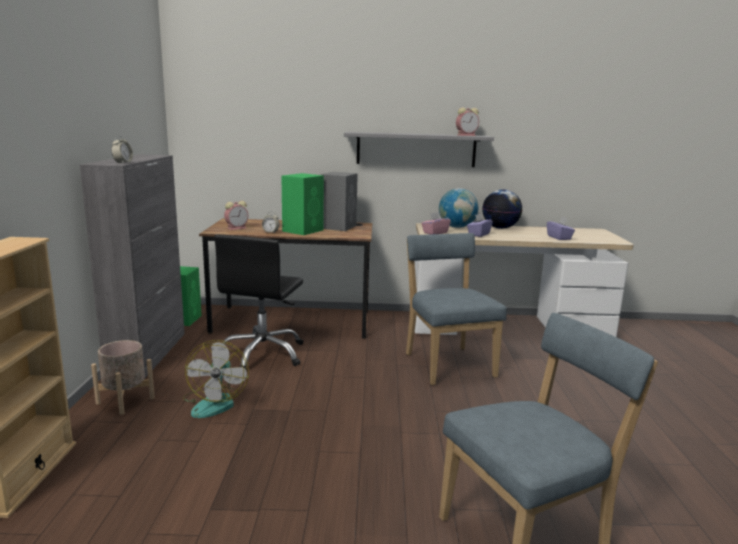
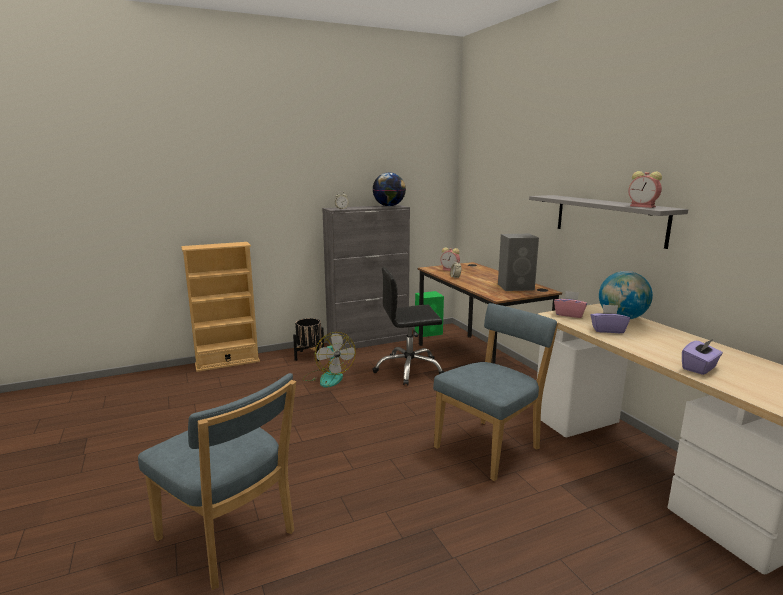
camera: 65 degrees right, 0 degrees up
(125, 401) = (309, 356): beige planter -> black planter
(215, 402) = (328, 377): fan -> fan turned 90 degrees counterclockwise
(303, 230) = (480, 282): green speaker -> none
(500, 228) = (673, 335): globe -> globe (389, 206)

